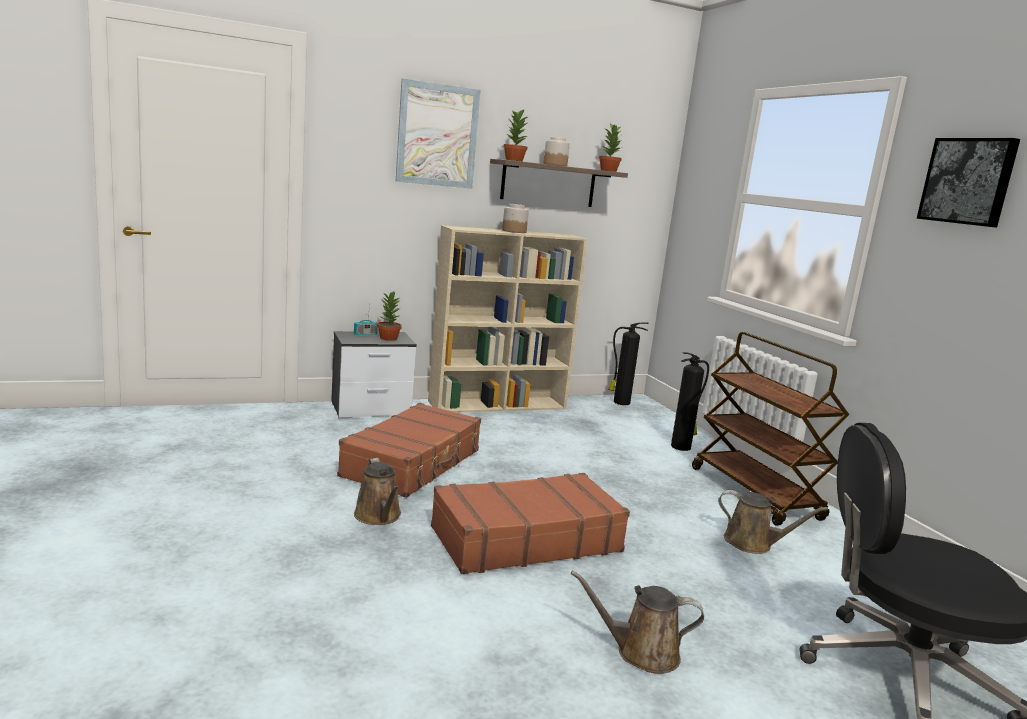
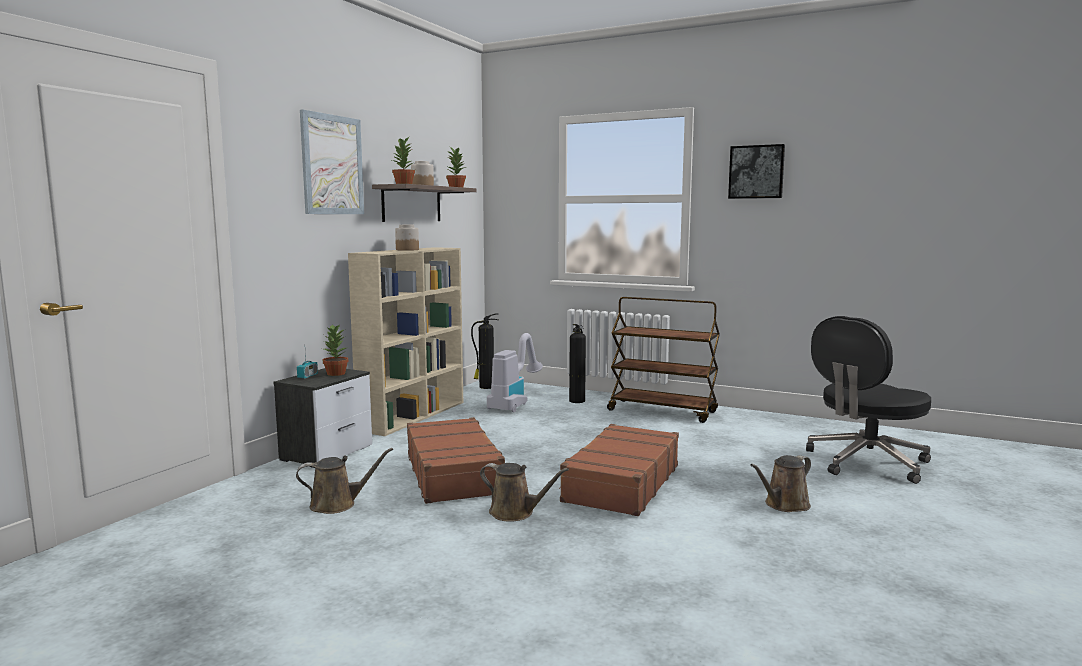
camera: 40 degrees left, 5 degrees down
(612, 426) = (514, 403): none -> vacuum cleaner
(752, 543) = (713, 435): brown watering can -> brown watering can (337, 504)

